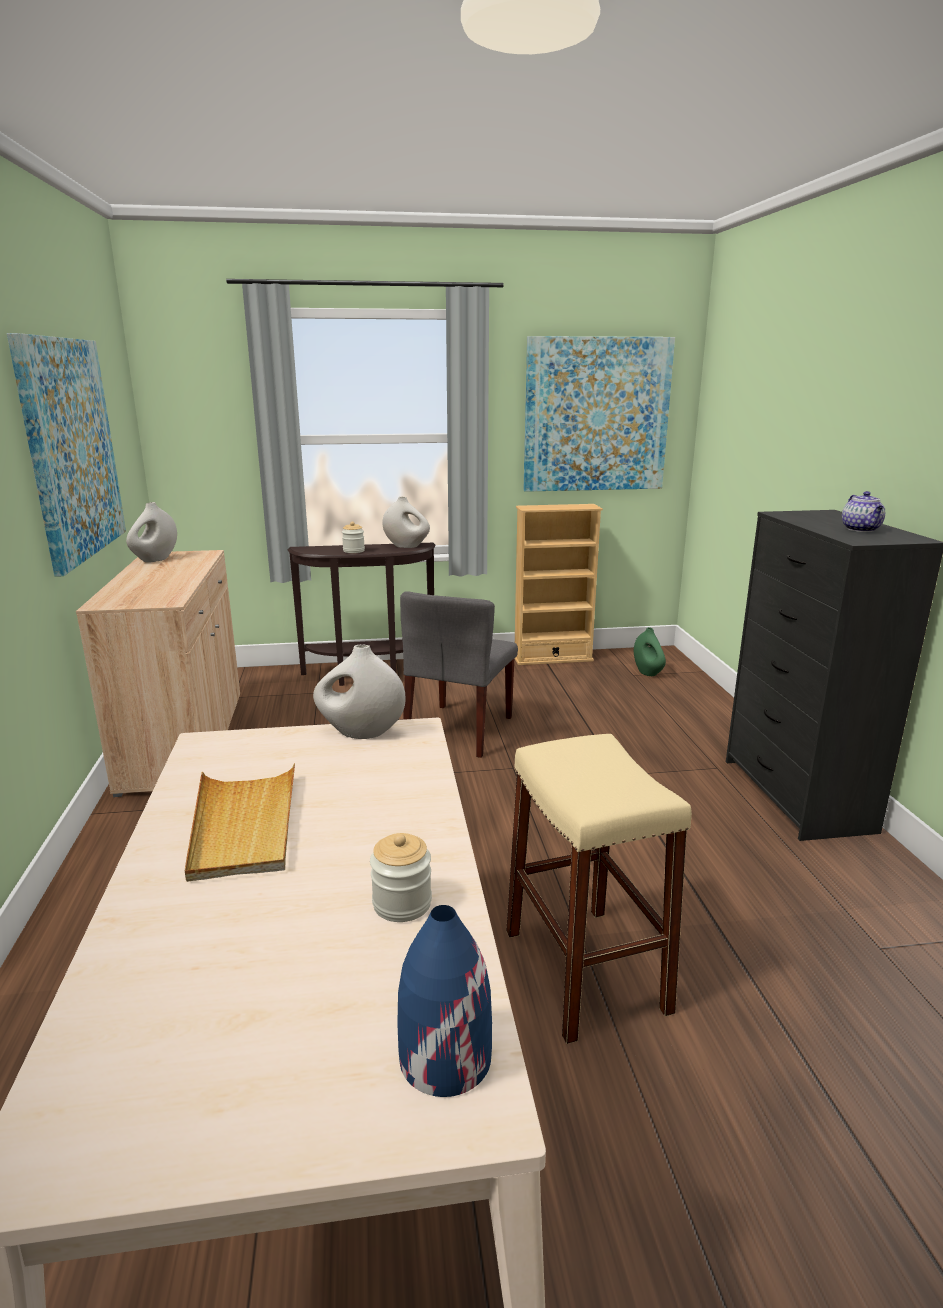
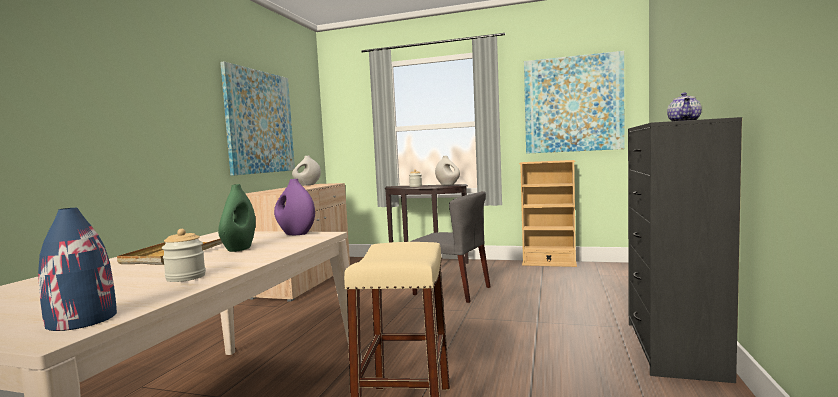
camera: 25 degrees right, 15 degrees down
(361, 733) = (295, 234): white vase -> purple vase
(459, 730) = (452, 291): grey chair -> grey chair turned 105 degrees counterclockwise
(647, 672) = (612, 274): green vase -> green vase (239, 249)

